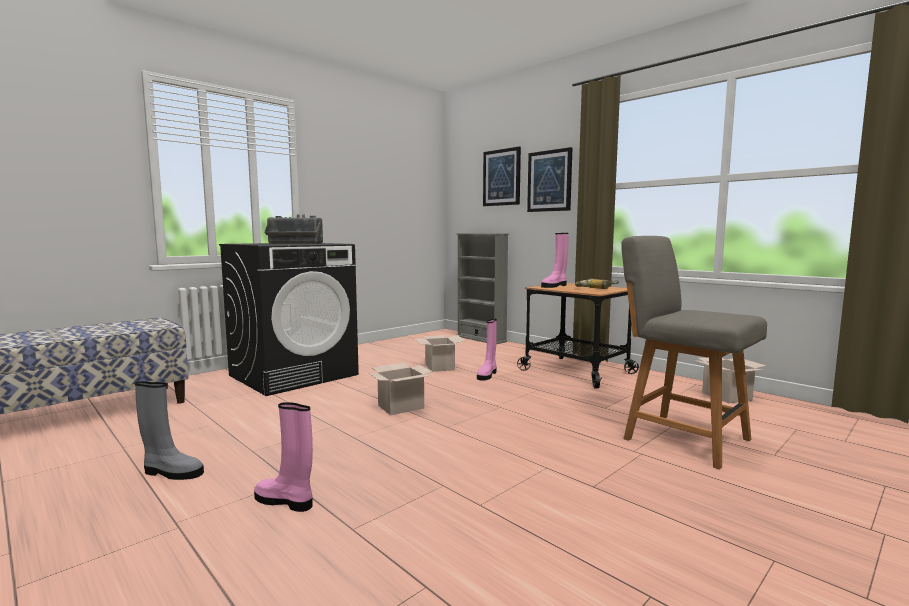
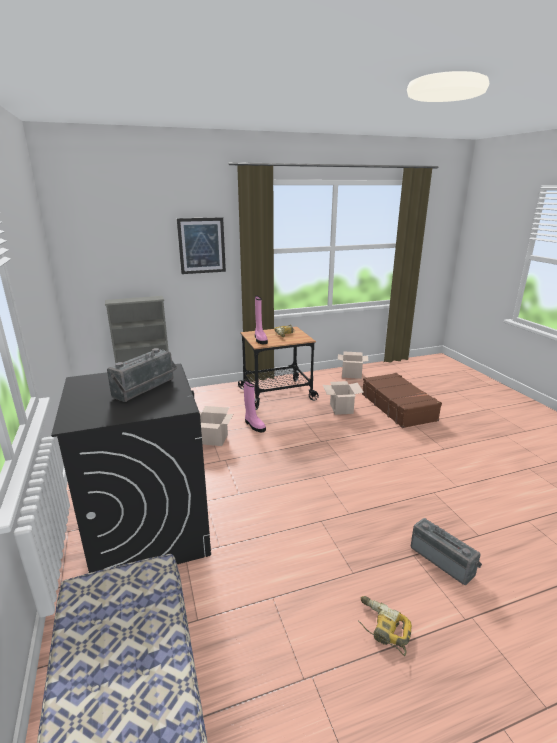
camera: 65 degrees left, 15 degrees up
(171, 473) = (381, 628): grey boot -> power drill
(285, 501) = (443, 560): pink boot -> radio
(401, 406) = (298, 479): cardboard box -> cardboard box (340, 408)
(502, 177) = (142, 240): picture -> none
(682, 438) = (398, 407): grey chair -> brown suitcase

